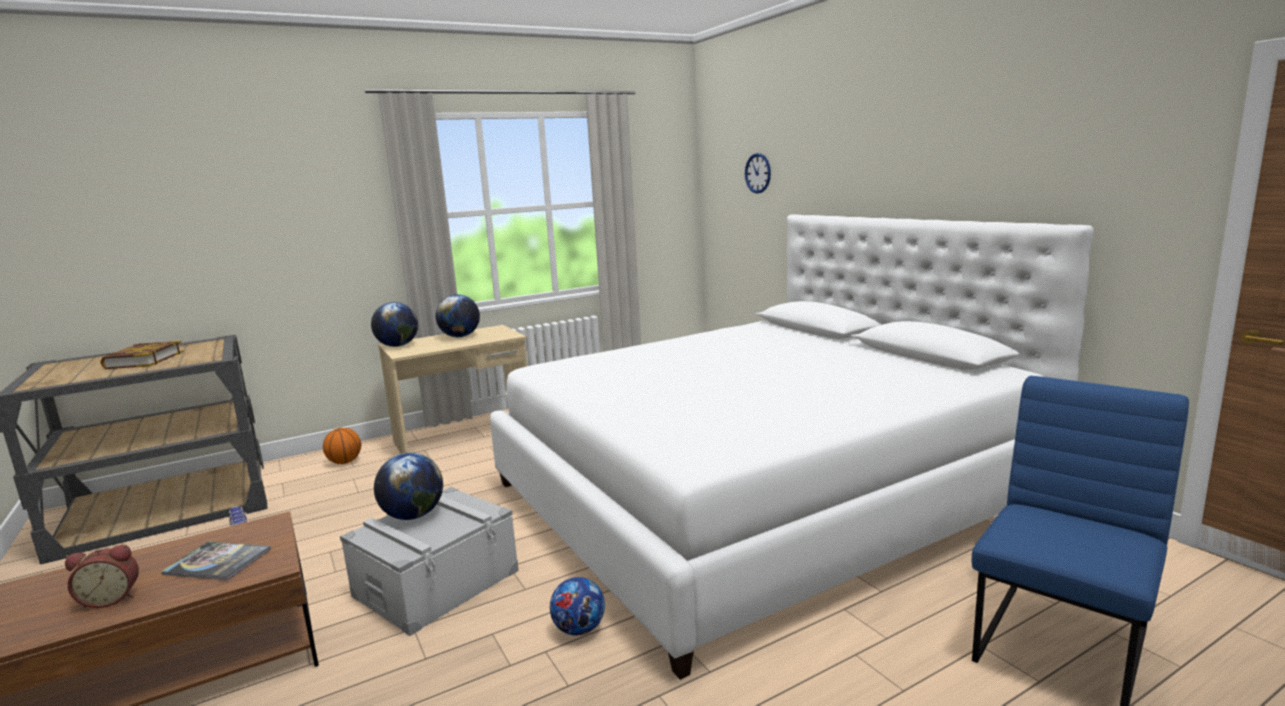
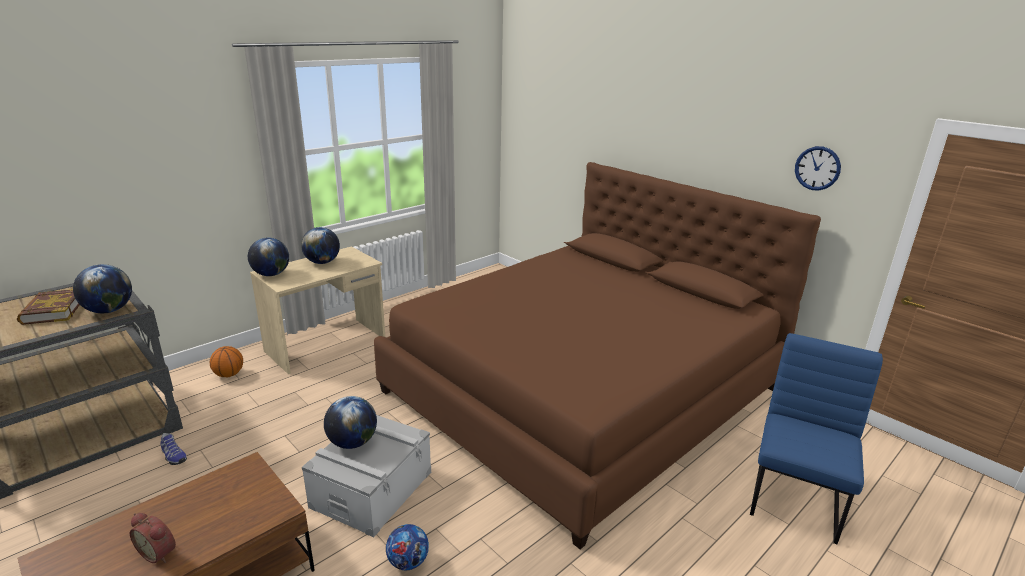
camera: 15 degrees left, 10 degrees up
(111, 598) = (159, 552): alarm clock -> alarm clock turned 60 degrees clockwise
(195, 360) = (109, 310): none -> globe
(217, 562) = (229, 508): book -> none
(579, 629) = (497, 518): football -> football (408, 562)
(758, 173) = (559, 120): wall clock -> wall clock (817, 168)
(760, 492) = (582, 389): white bed -> brown bed

